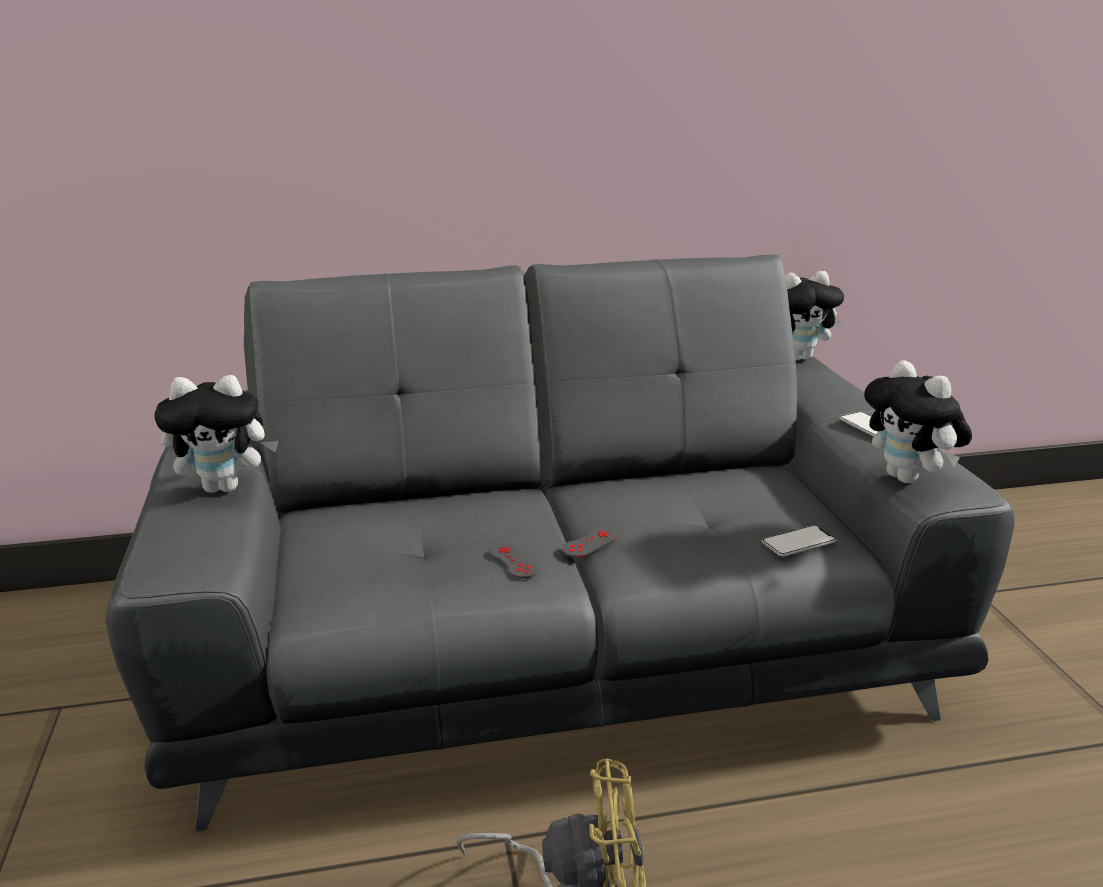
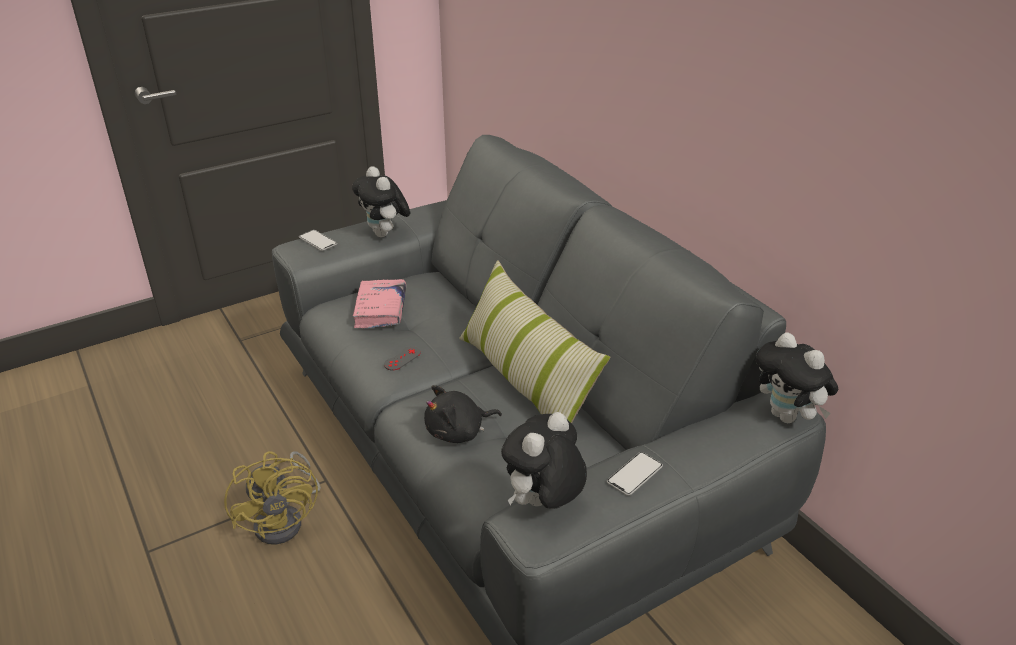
camera: 70 degrees right, 10 degrees up
(368, 561) = (380, 310): none -> pink book
(589, 543) = (440, 383): grey game controller -> none
(618, 488) = (525, 380): none -> pillow
(699, 547) = (458, 432): none -> black plush toy
(798, 542) = (484, 479): phone -> phone (318, 241)

